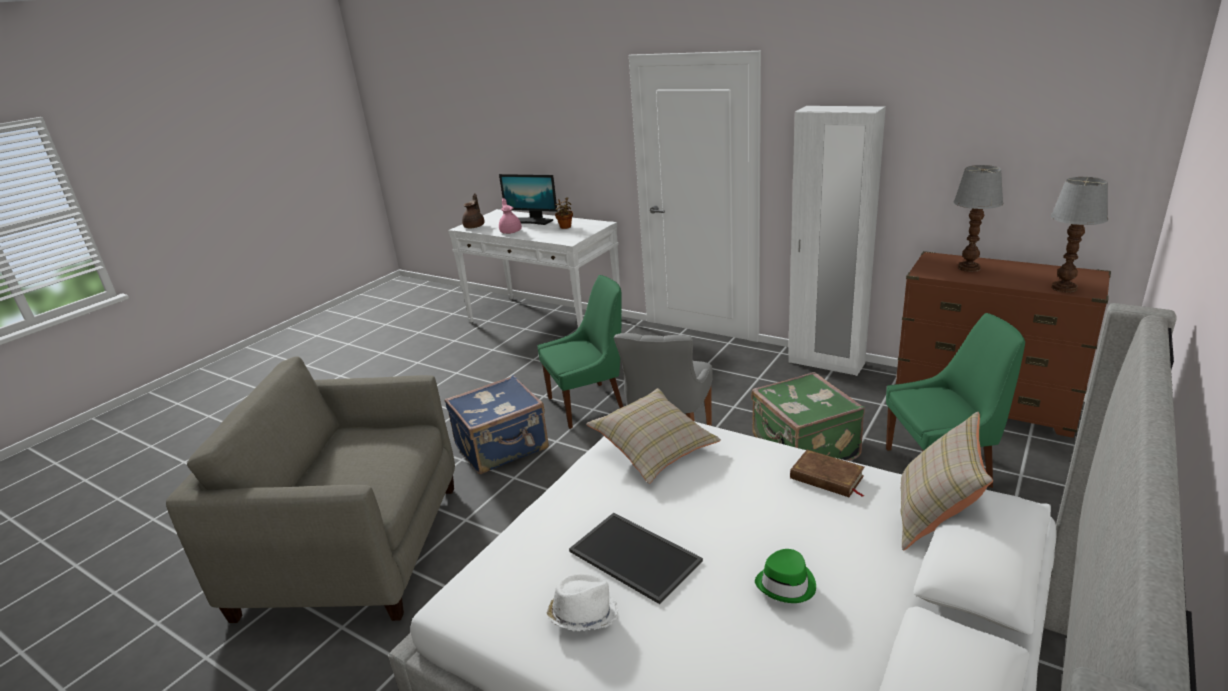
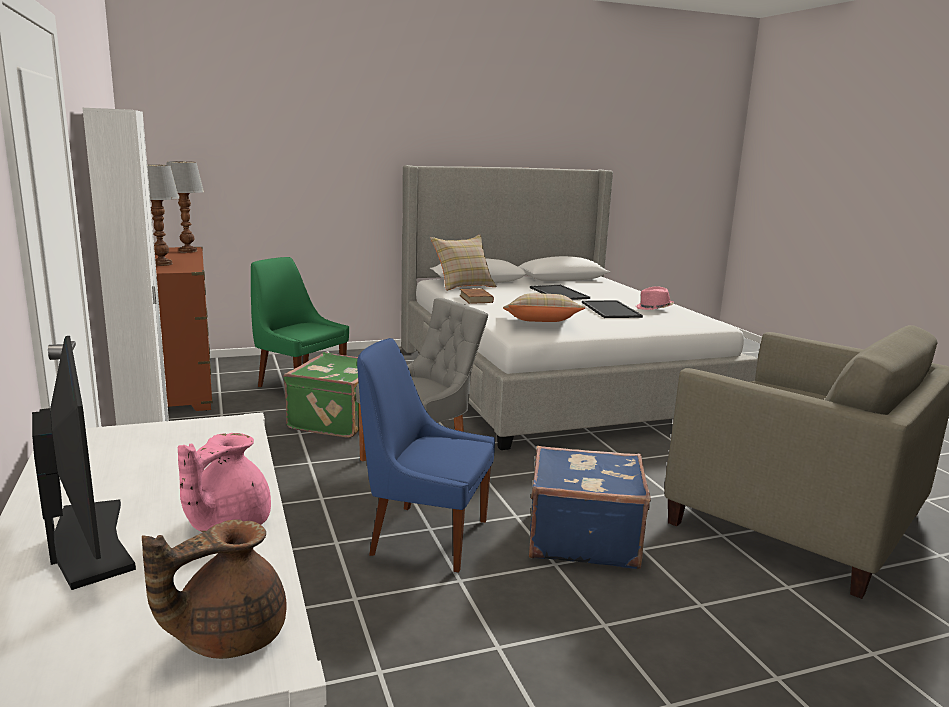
camera: 145 degrees left, 10 degrees down
(565, 227) = (129, 467): potted plant -> none
(583, 614) = (654, 308): white hat -> pink hat
(589, 404) = (424, 536): green chair -> blue chair
(787, 584) = (557, 293): green hat -> tray

